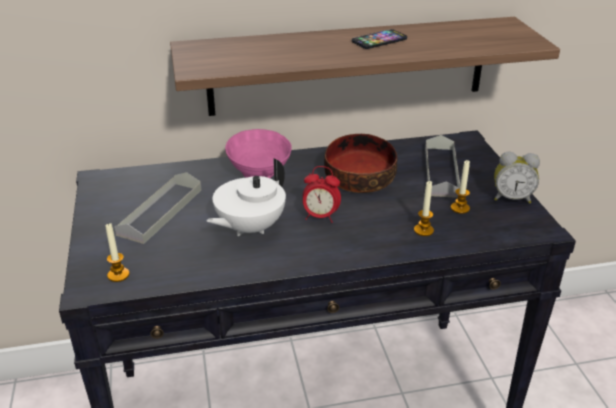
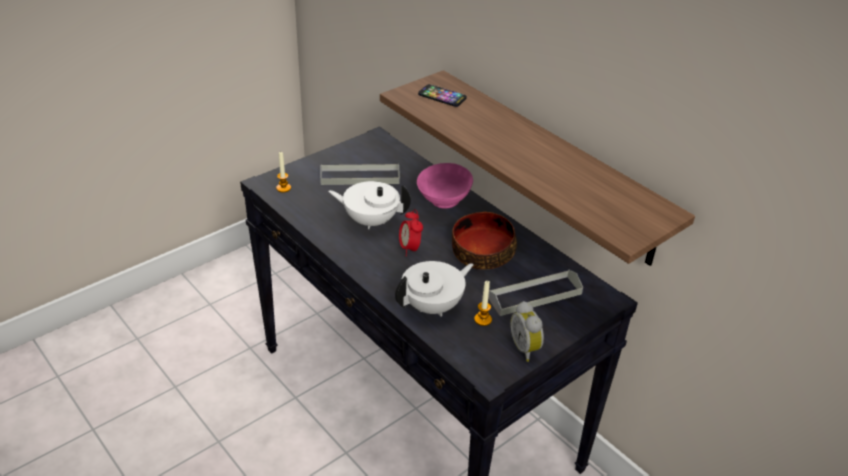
camera: 60 degrees right, 5 degrees up
(379, 40) = (539, 154): phone -> phone (442, 96)
(423, 230) = (433, 306): candle -> white teapot

